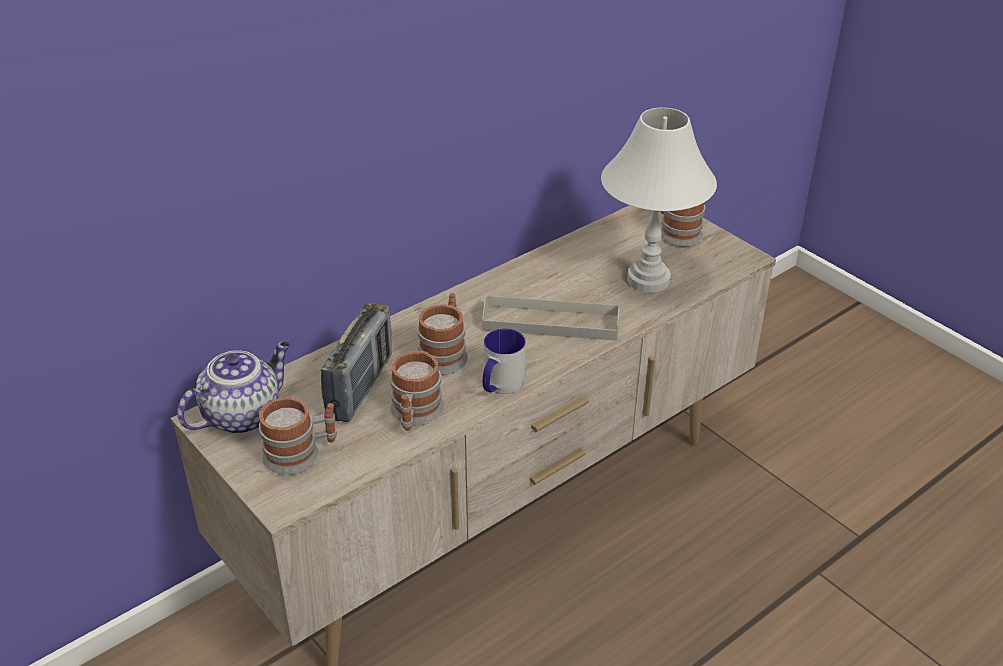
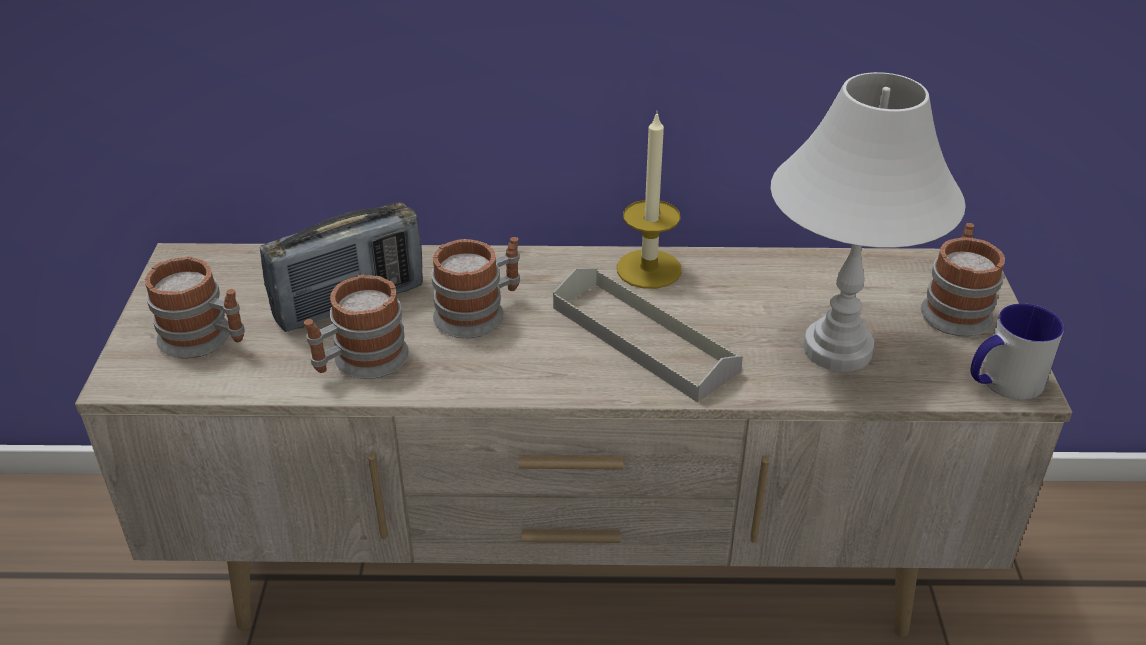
camera: 40 degrees right, 0 degrees up
(243, 414) = (214, 272): teapot -> none
(500, 385) = (489, 380): mug -> mug (1002, 383)
(505, 283) = (649, 269): none -> candle

